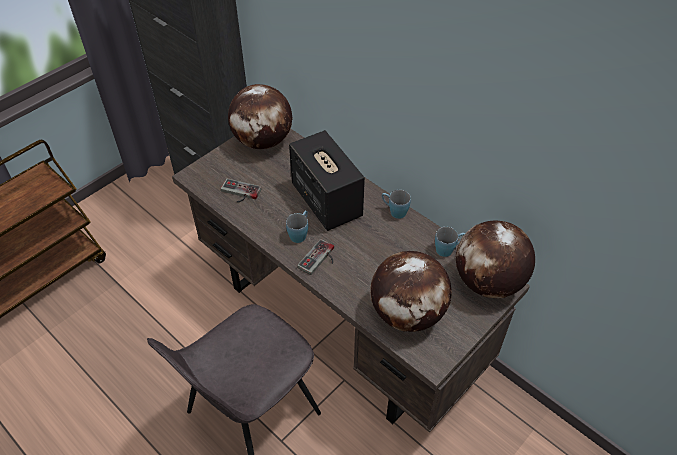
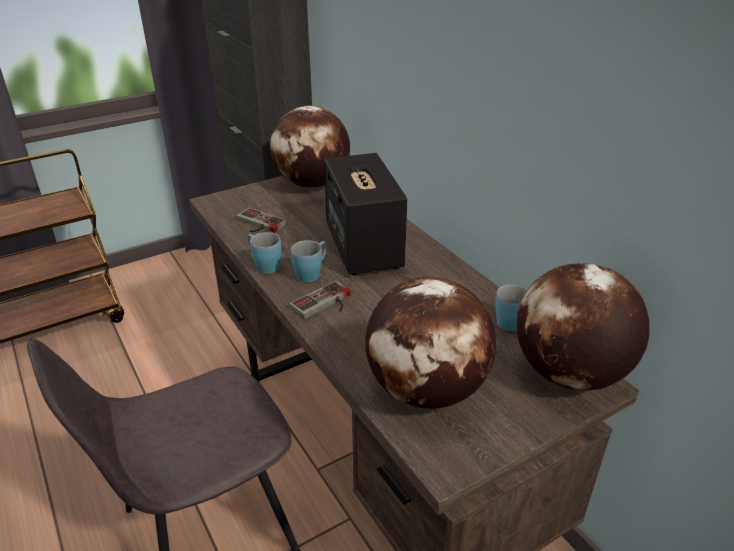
camera: 15 degrees right, 15 degrees down
(394, 211) = (451, 270): blue mug -> blue mug (263, 265)

